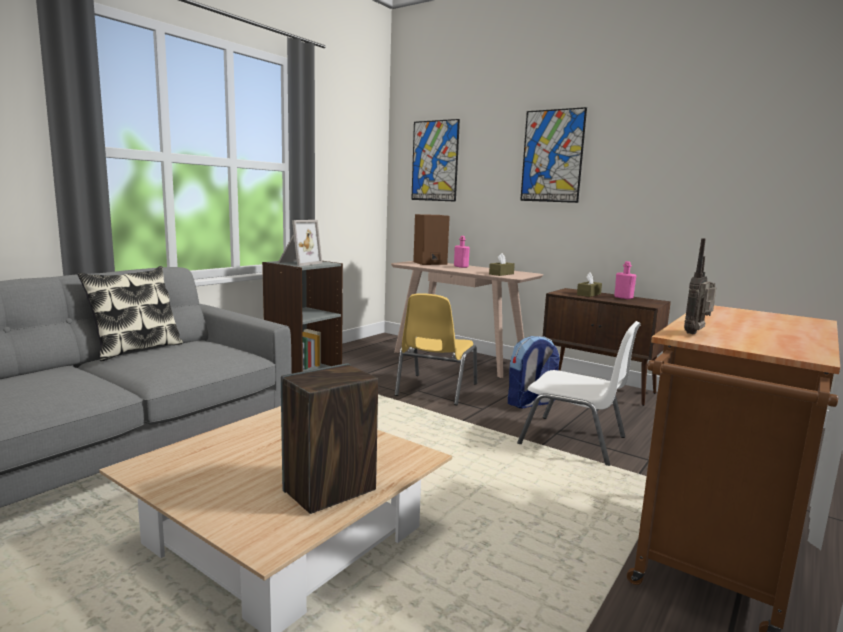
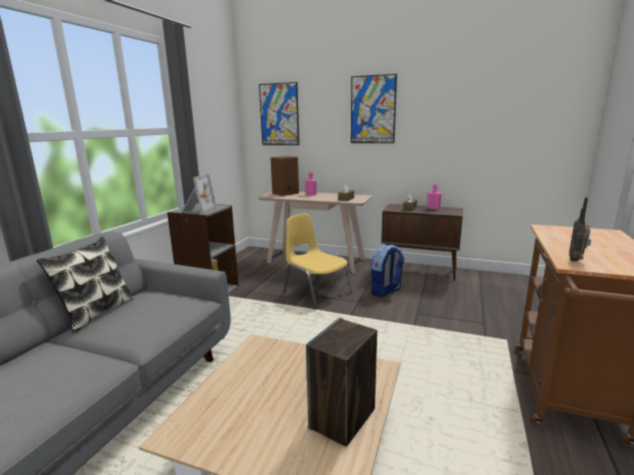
camera: 15 degrees left, 5 degrees up
(435, 390) = (316, 292): yellow chair -> yellow chair turned 135 degrees clockwise
(574, 441) = (432, 317): white chair -> none

